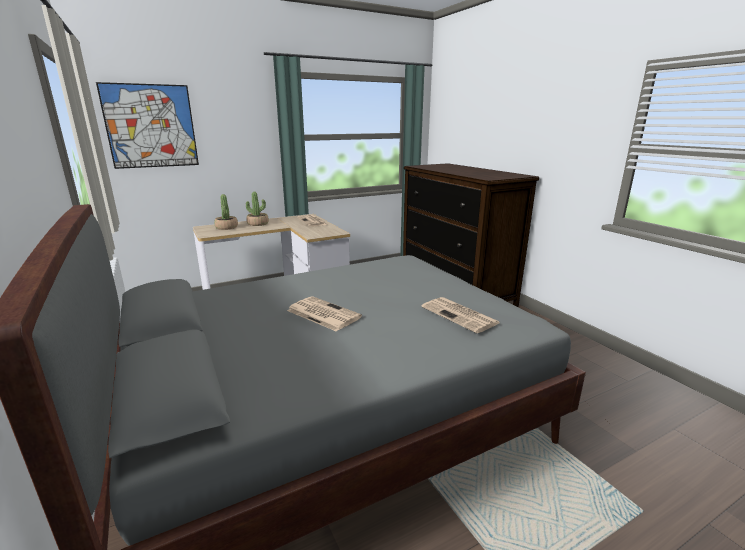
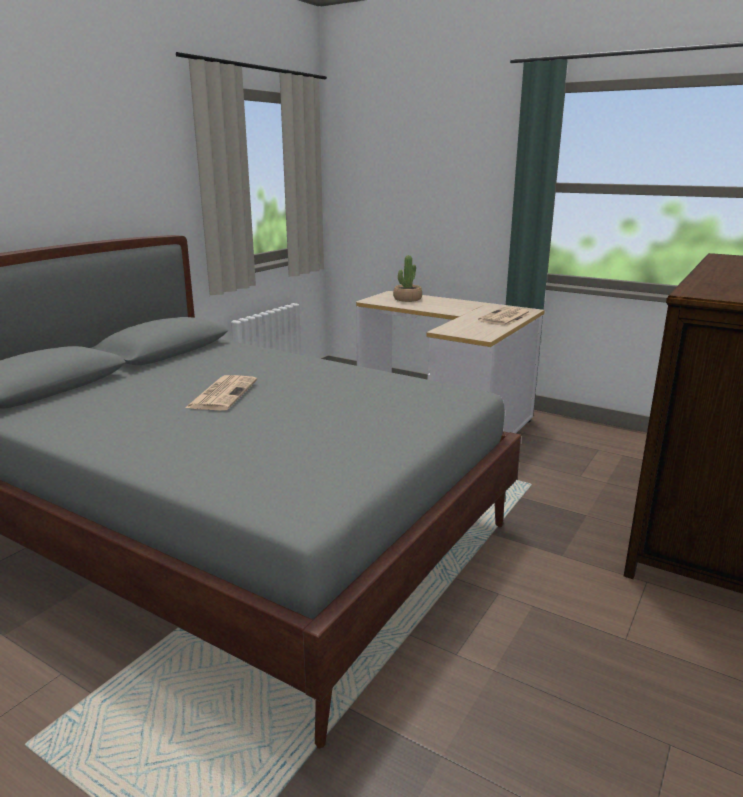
camera: 60 degrees right, 0 degrees up
(151, 126) = (378, 166): picture -> none
(258, 224) = (445, 303): potted plant -> none
(460, 315) = (276, 456): newspaper -> none

